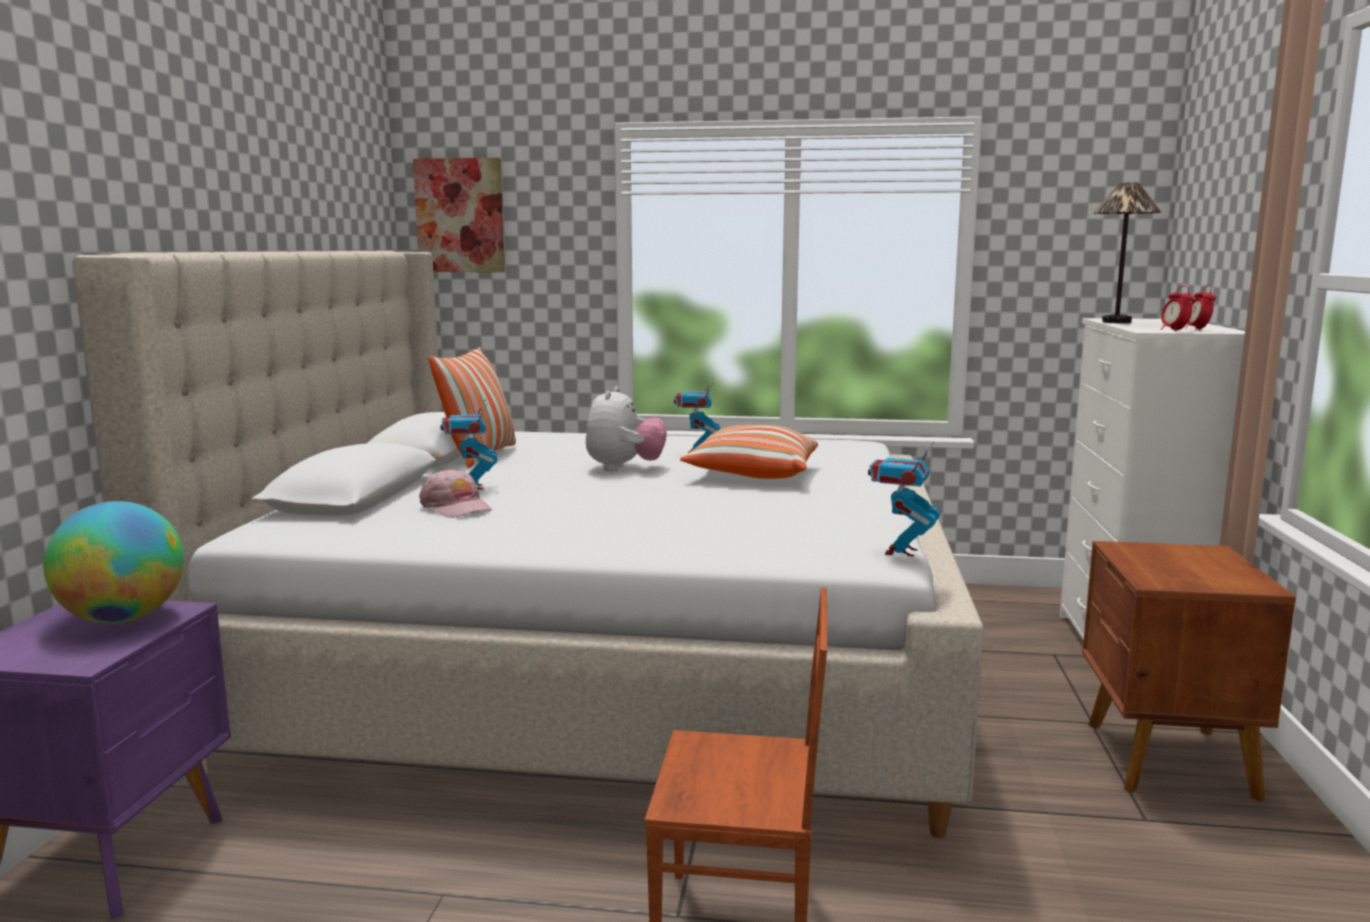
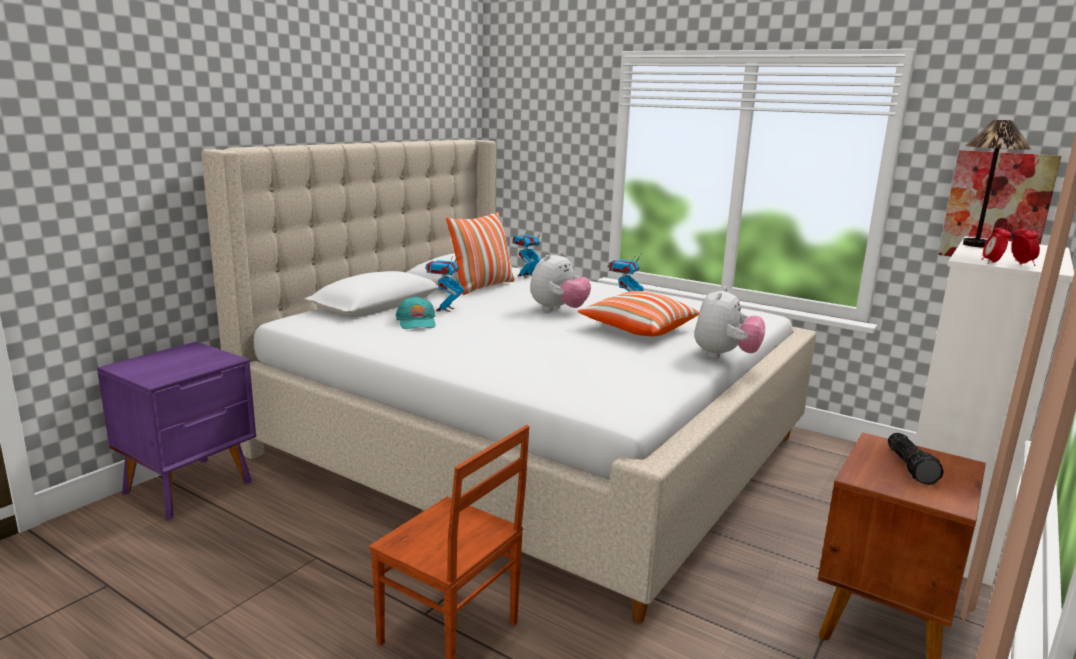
camera: 25 degrees right, 5 degrees up
(123, 619) = (199, 359): globe -> none
(456, 507) = (417, 322): pink cap -> turquoise cap
(460, 215) = (519, 116): picture -> picture (997, 207)
(888, 486) = (725, 356): none -> plush toy
(900, 551) = (648, 410): toy robot -> toy robot (525, 276)
(1181, 563) = (911, 467): none -> flashlight
(1197, 330) = (1021, 264): alarm clock -> alarm clock turned 150 degrees clockwise

